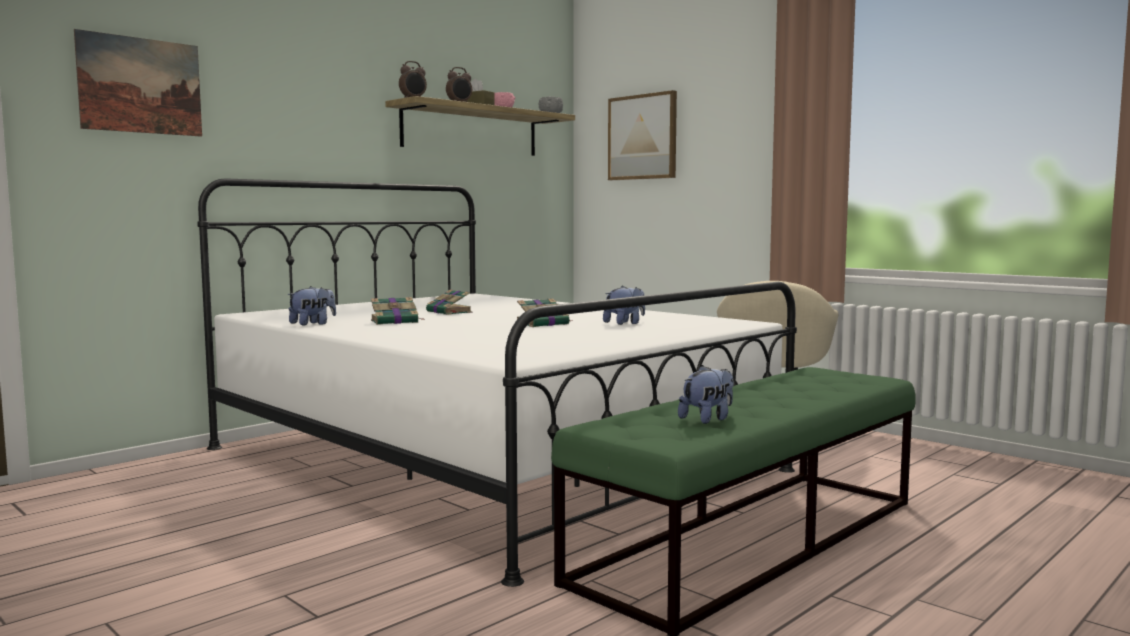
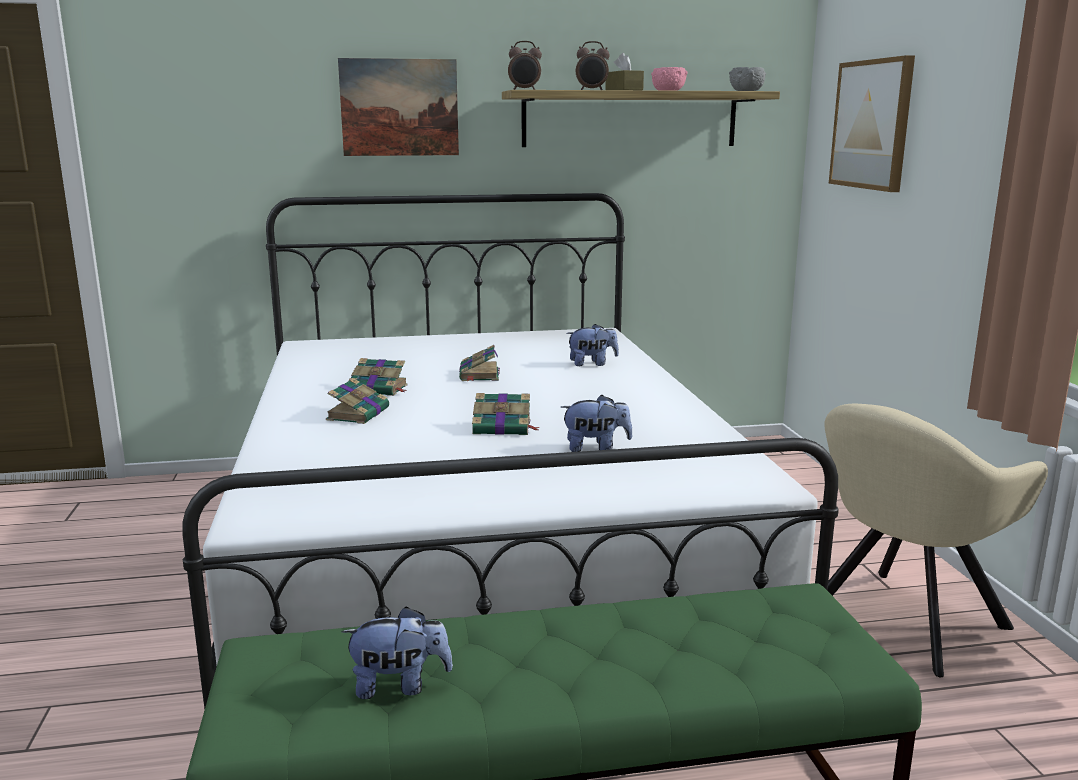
camera: 35 degrees right, 10 degrees up
(140, 85) = (206, 102): picture -> picture (399, 107)
(313, 324) = (301, 379): plush toy -> plush toy (592, 364)
(420, 329) = (359, 413): none -> book

